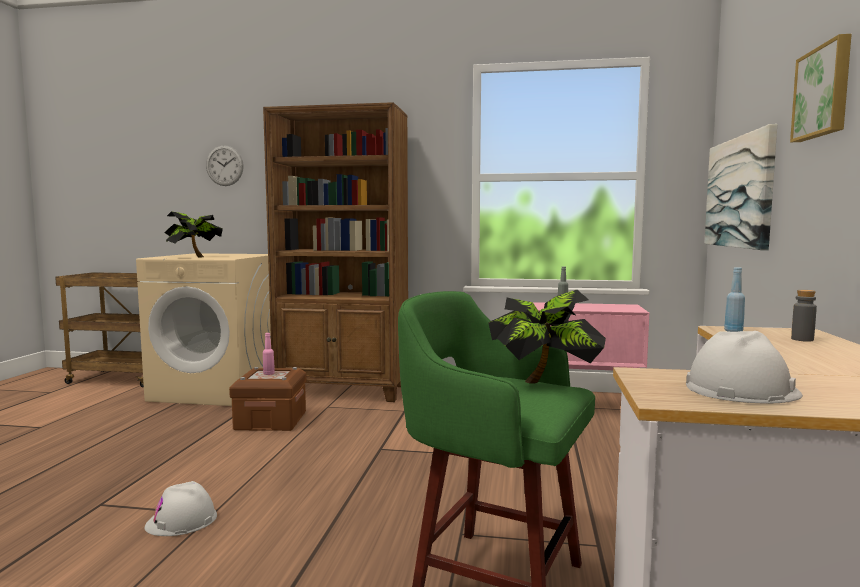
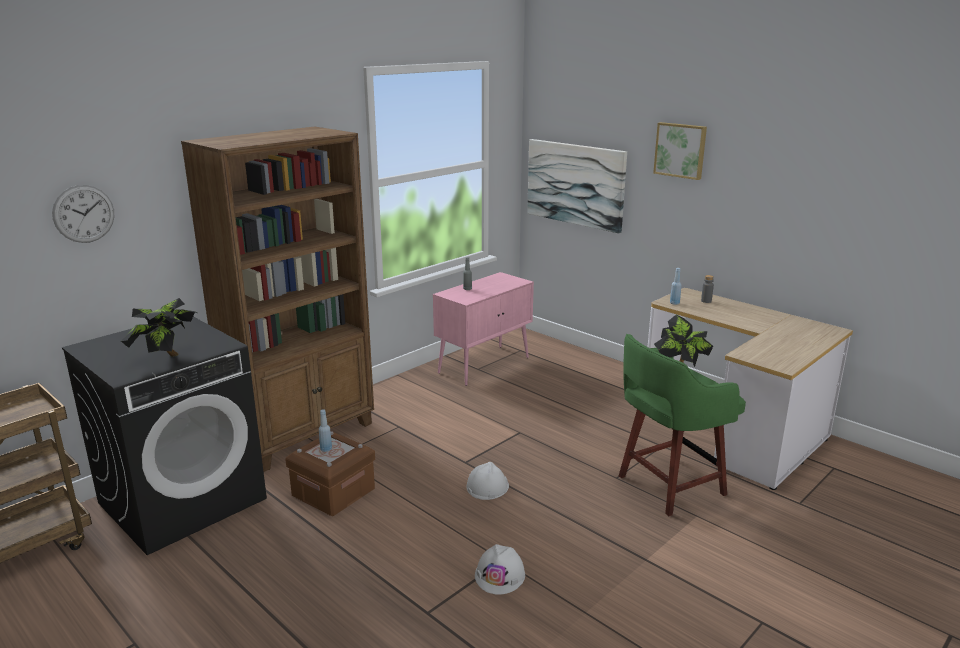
camera: 55 degrees left, 15 degrees up
(219, 390) = (183, 500): beige washing machine -> black washing machine
(268, 374) = (326, 449): pink bottle -> blue bottle
(741, 389) = (780, 350): white hard hat -> white hard hat (487, 486)

